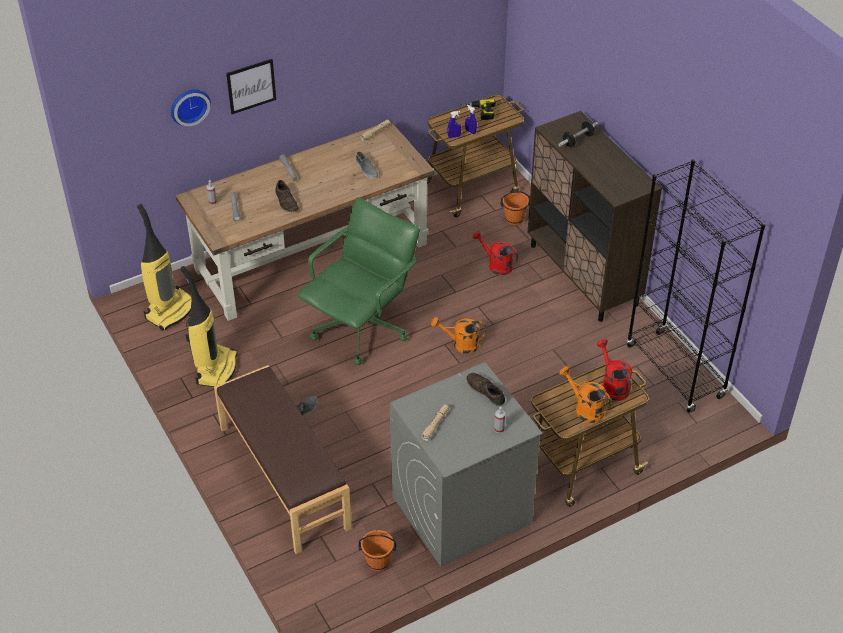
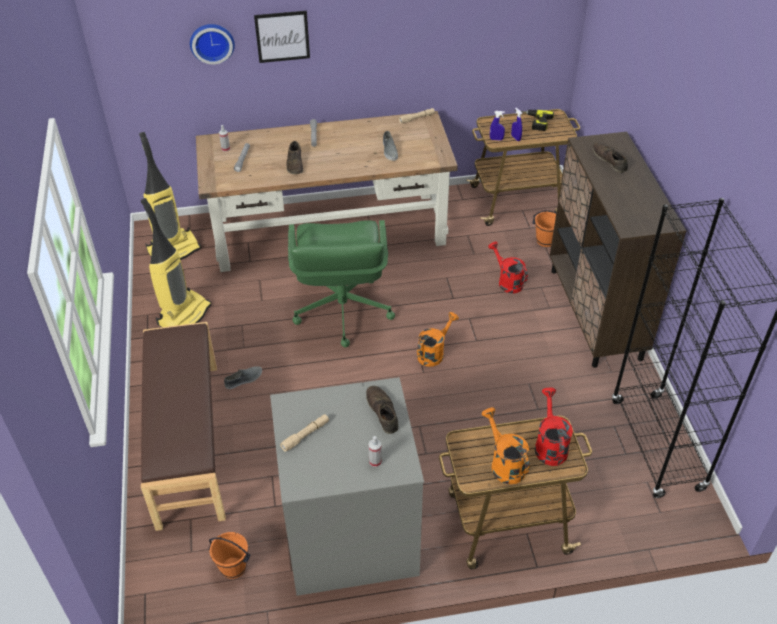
camera: 20 degrees right, 0 degrees up
(361, 328) = (342, 311): green office chair -> green office chair turned 120 degrees clockwise
(460, 344) = (433, 353): orange watering can -> orange watering can turned 105 degrees clockwise
(577, 140) = (609, 160): dumbbell -> brown shoe

